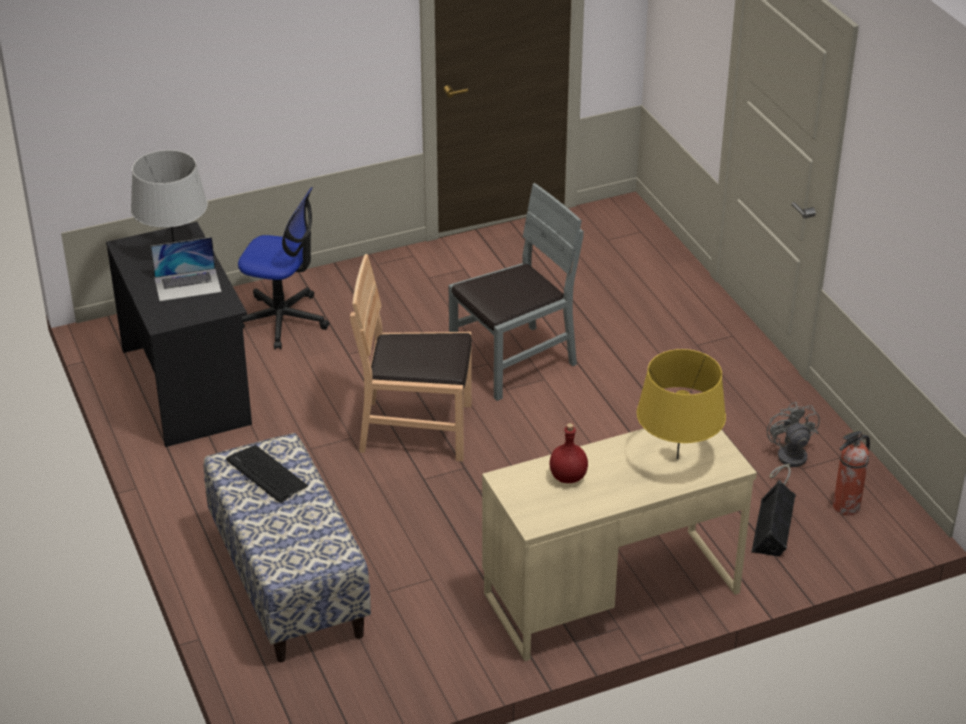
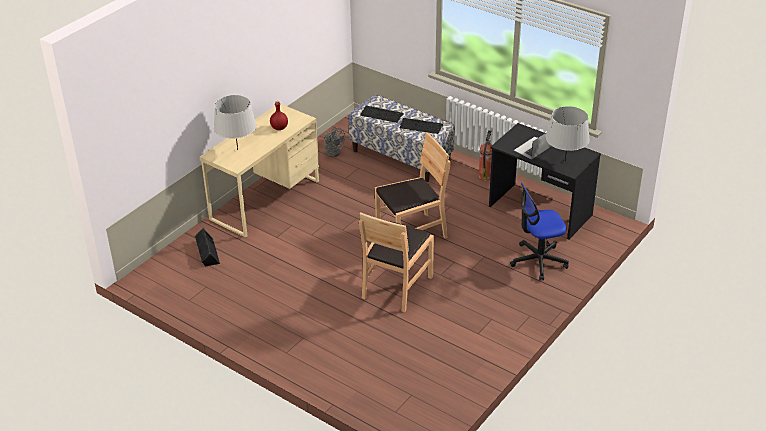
camera: 150 degrees right, 0 degrees up
(308, 532) = (381, 114): none -> keyboard
(513, 361) = (396, 286): grey chair -> brown chair
(677, 459) = (237, 149): yellow table lamp -> grey table lamp
(788, 462) = (215, 287): grey fan -> grey fan (333, 151)
(845, 507) = (176, 275): fire extinguisher -> fire extinguisher (485, 176)

